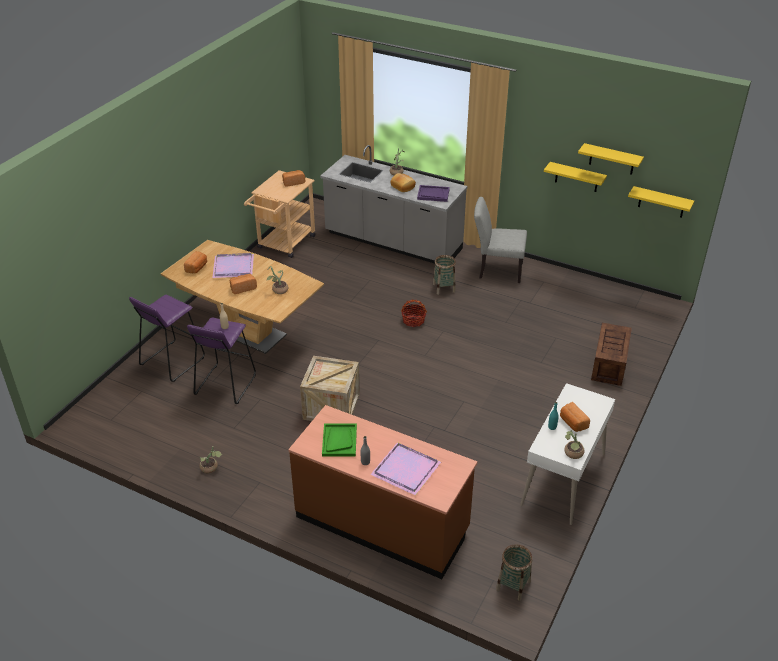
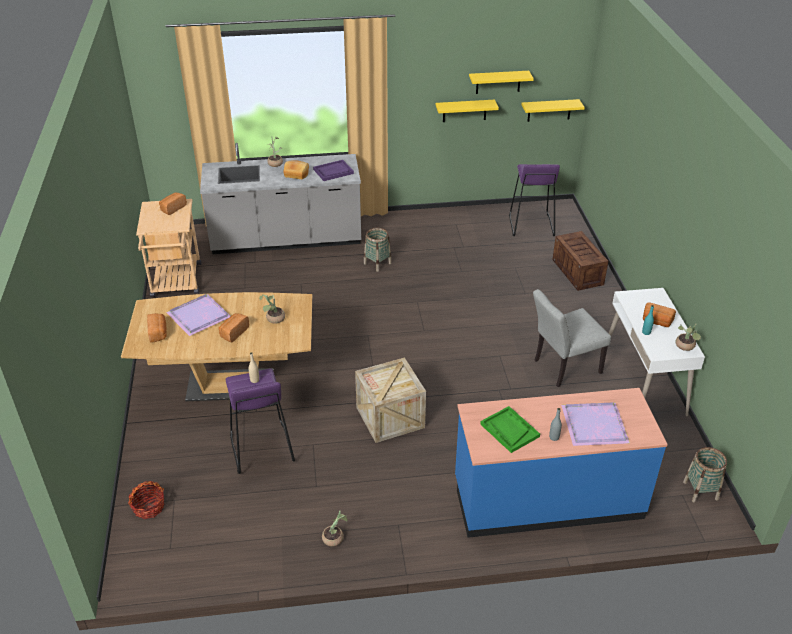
camera: 35 degrees left, 0 degrees up
(172, 361) = (176, 452): purple stool -> purple stool (530, 225)
(382, 523) = (547, 498): brown counter -> blue counter
(413, 320) = (381, 304): basket -> basket (148, 507)
(496, 270) = (406, 229): grey chair -> grey chair (562, 368)

